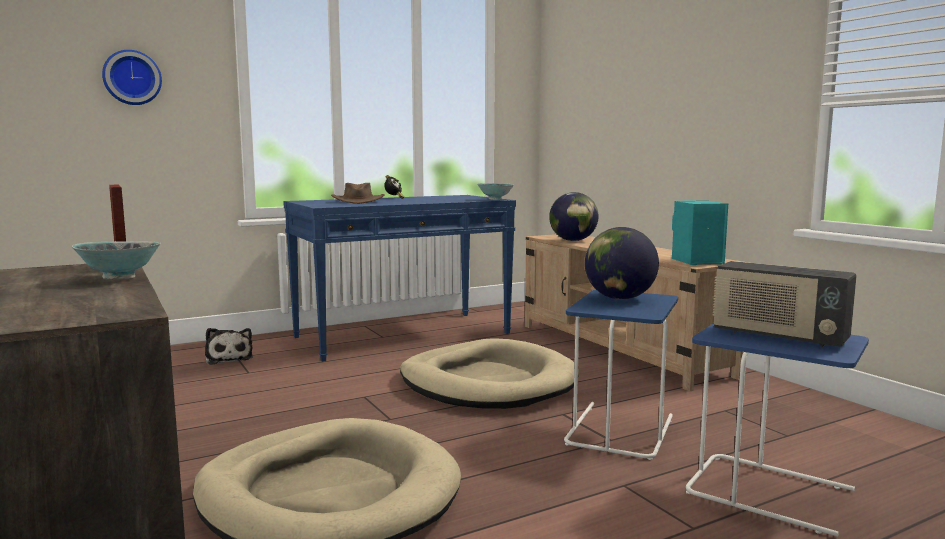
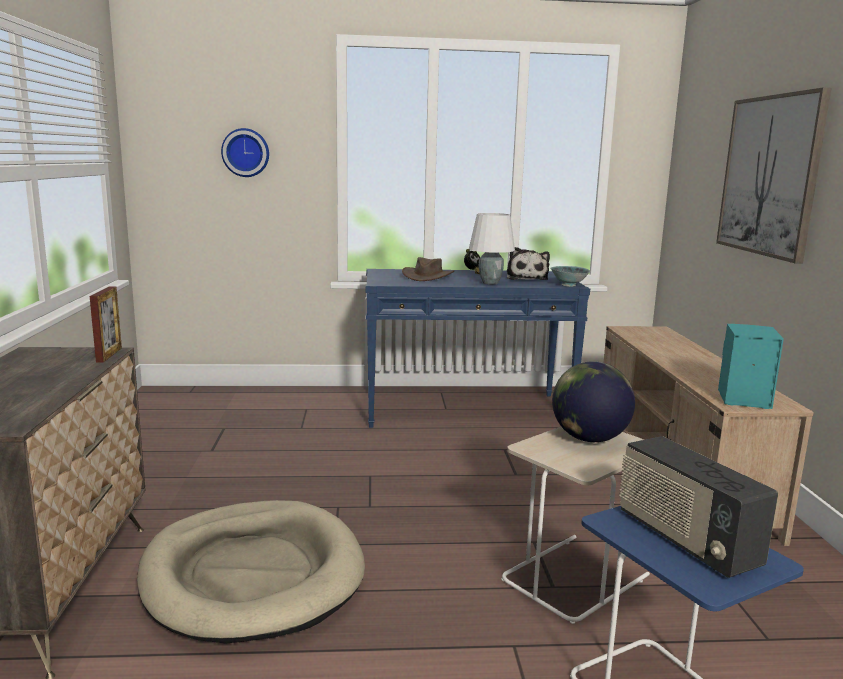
camera: 25 degrees right, 5 degrees up
(119, 278) = (79, 374): bowl -> none
(229, 358) = (299, 409): plush toy -> plush toy (526, 278)
(425, 201) = (490, 283): none -> white table lamp
(487, 382) = (495, 485): beige dog bed -> none
(573, 240) = (648, 340): globe -> none
(618, 430) = (573, 576): blue side table -> beige side table
(657, 90) = (769, 175): none -> picture

